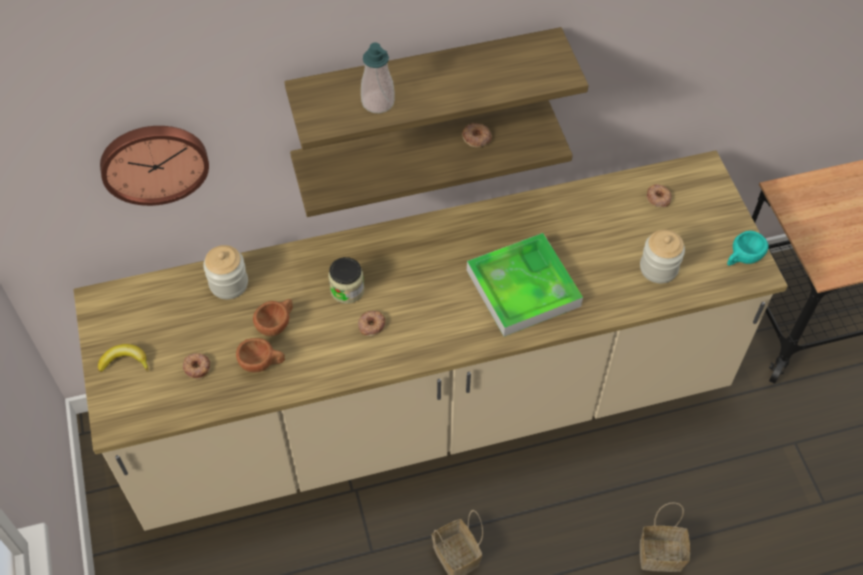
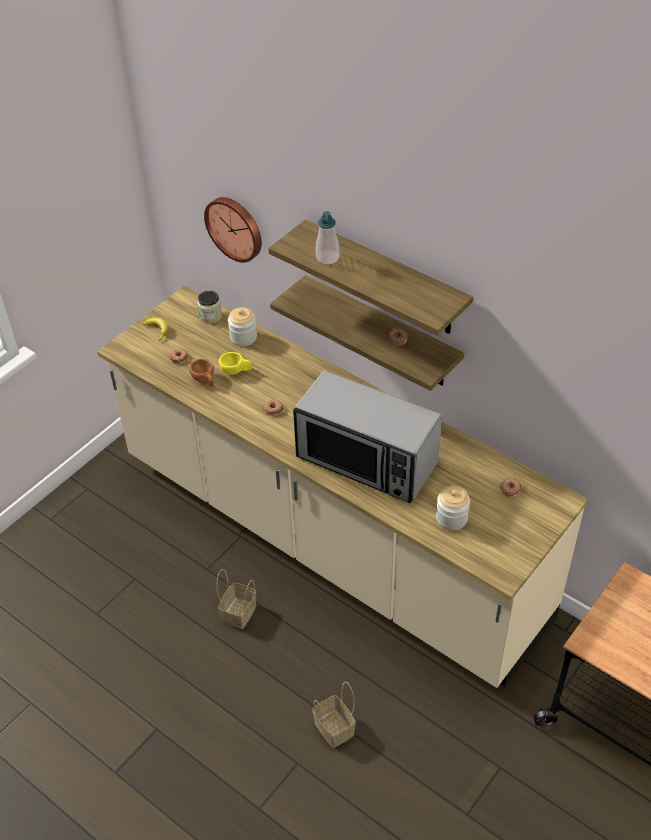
camera: 55 degrees right, 10 degrees down
(277, 324) = (236, 371): brown cup -> yellow cup
(347, 290) = (286, 385): jar -> jar (210, 316)
(523, 288) = (366, 460): tray -> microwave
(742, 258) = (507, 559): turquoise cup -> none

